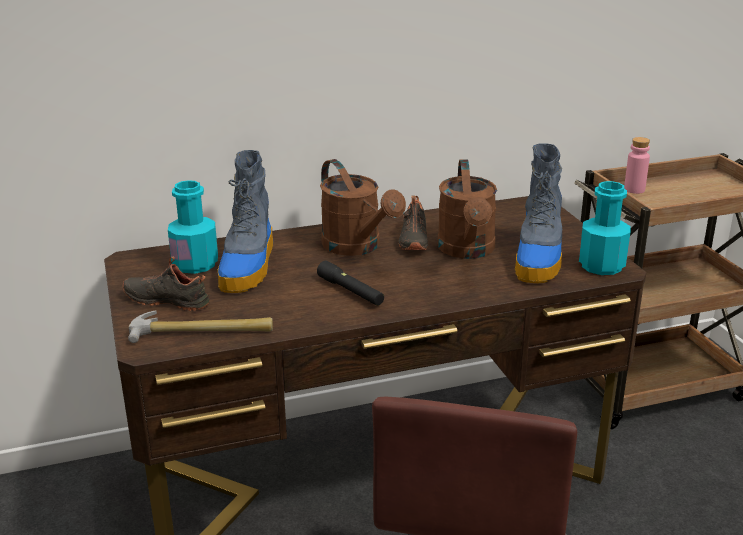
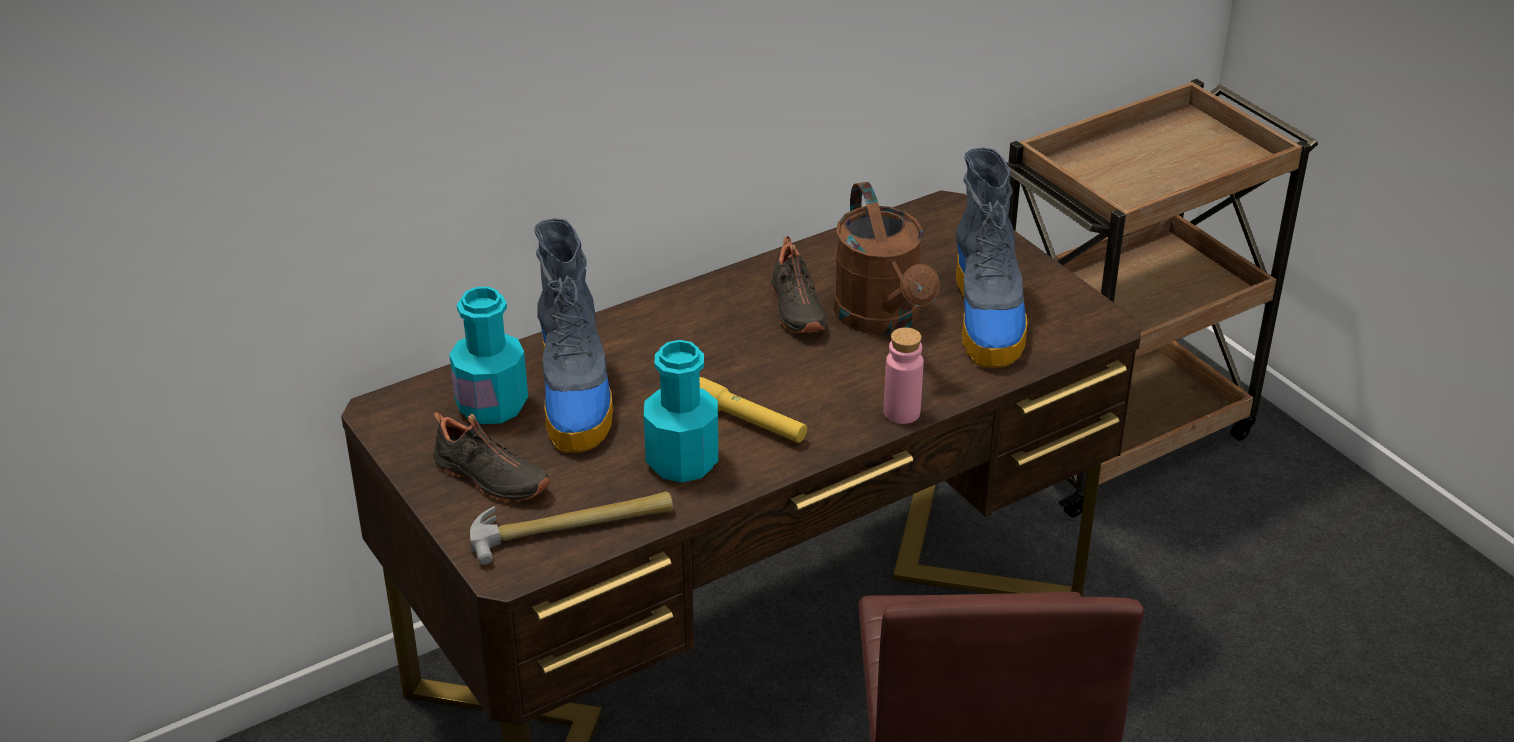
camera: 15 degrees left, 10 degrees up
(168, 300) = (489, 479): black shoe -> black shoe turned 150 degrees counterclockwise
(350, 291) = (748, 421): black flashlight -> yellow flashlight
(357, 247) = (720, 335): brown watering can -> none
(601, 266) = (1078, 320): turquoise bottle -> turquoise bottle (682, 461)
(634, 190) = (1084, 165): pink bottle -> pink bottle (901, 413)

